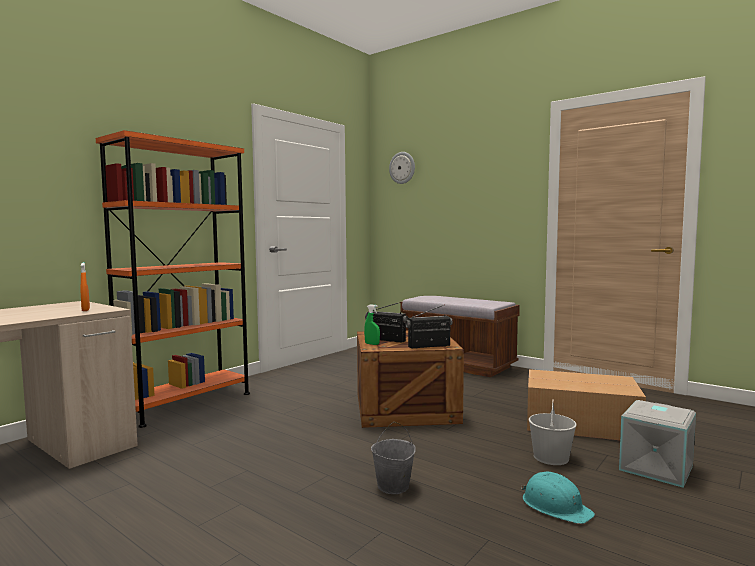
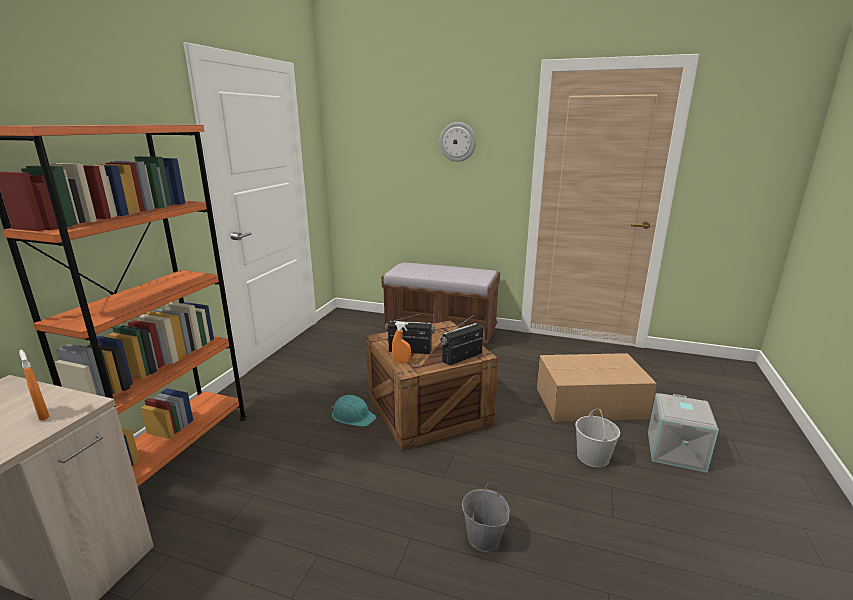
camera: 20 degrees left, 15 degrees up
(372, 344) = (401, 362): green spray bottle -> orange spray bottle
(402, 168) = (364, 118): wall clock -> wall clock (457, 142)
(555, 506) = (633, 526): turquoise hard hat -> turquoise hard hat (353, 416)

